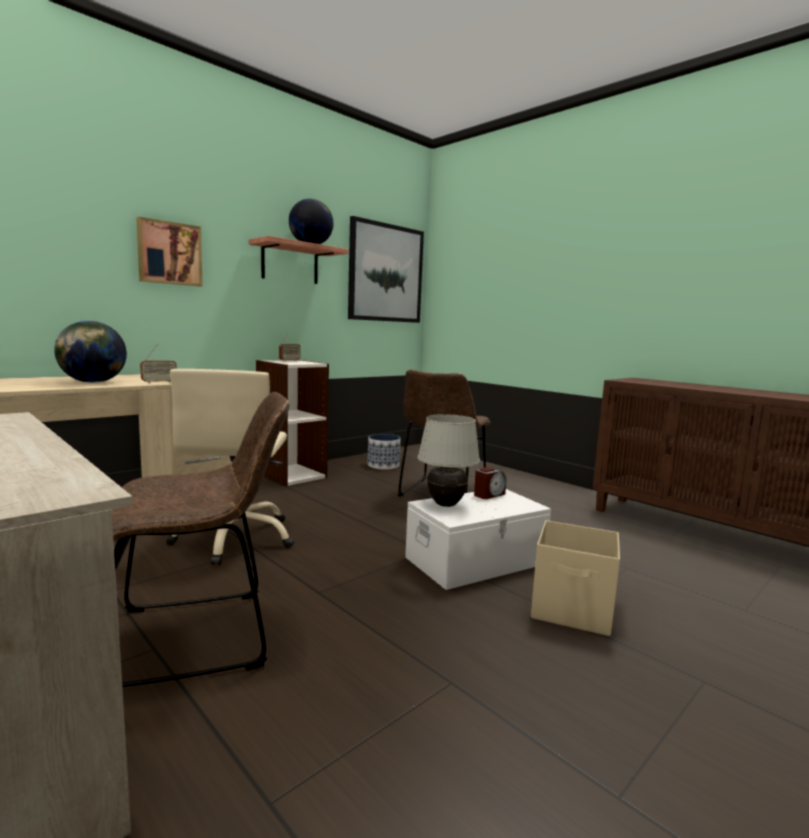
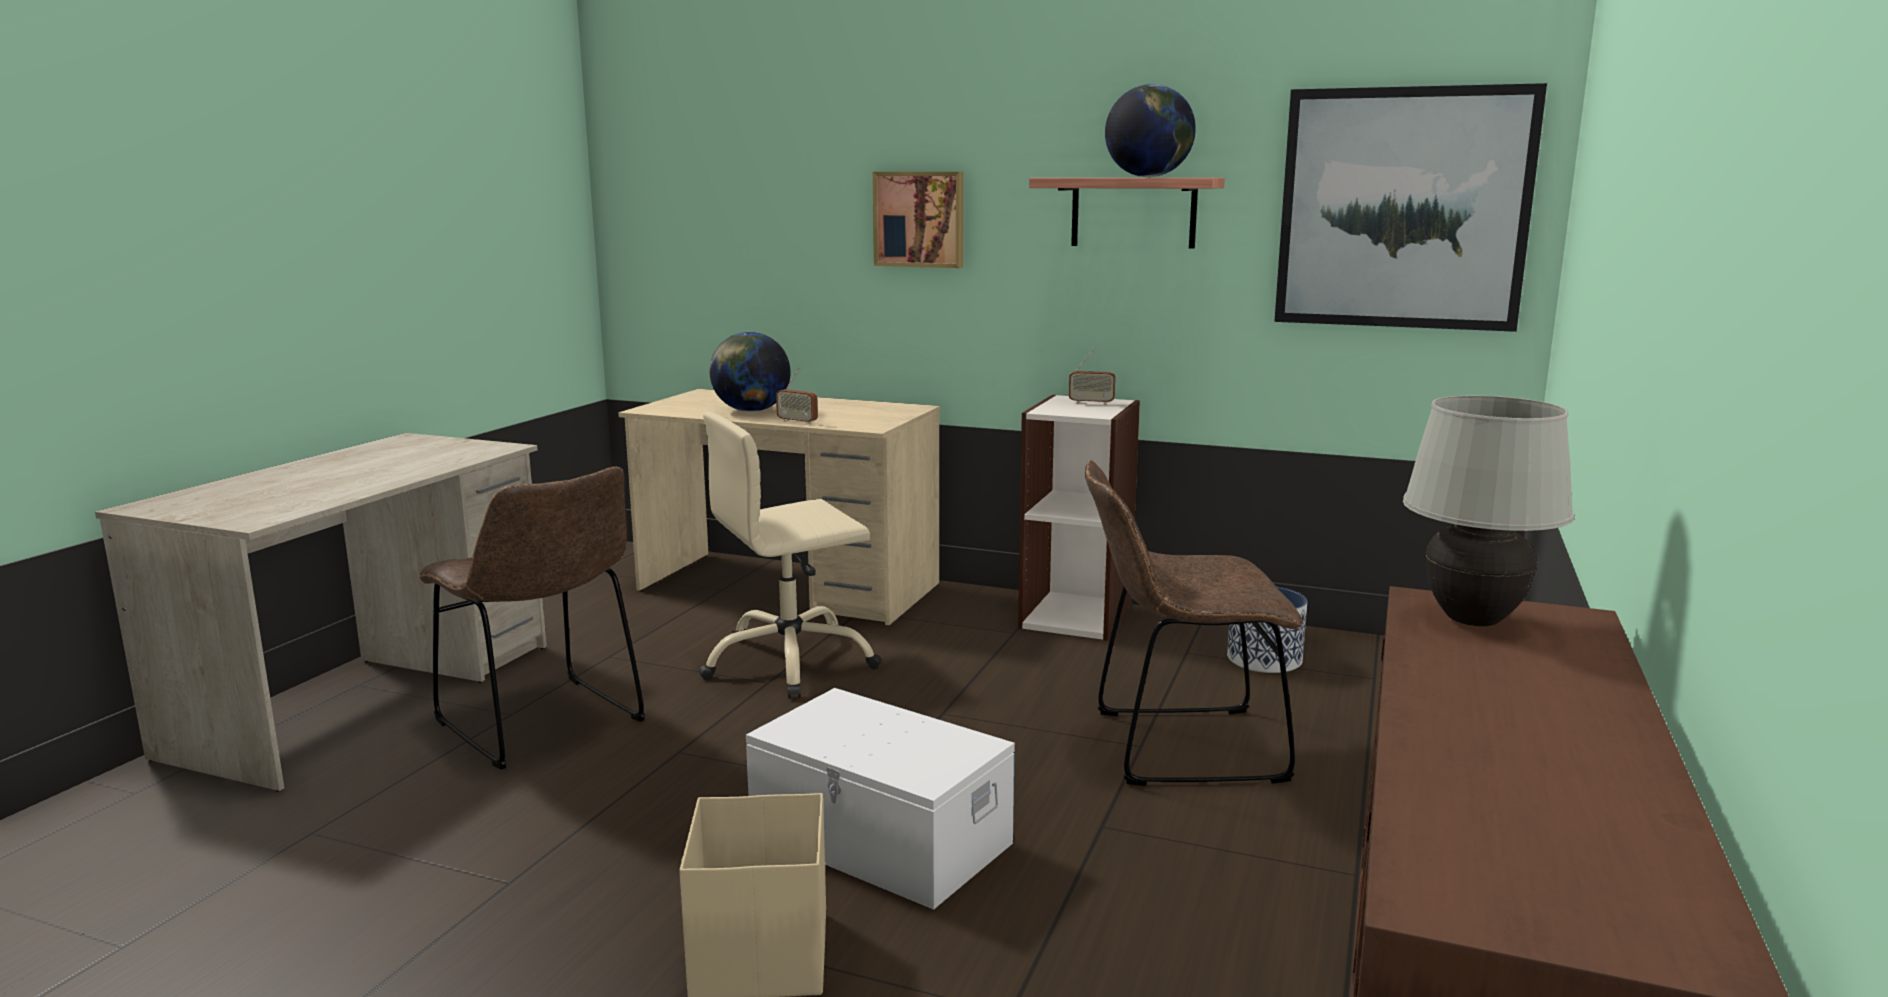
camera: 65 degrees right, 5 degrees up
(446, 504) = (849, 714): white table lamp -> white table lamp (1473, 621)
(489, 495) = (946, 737): alarm clock -> none

